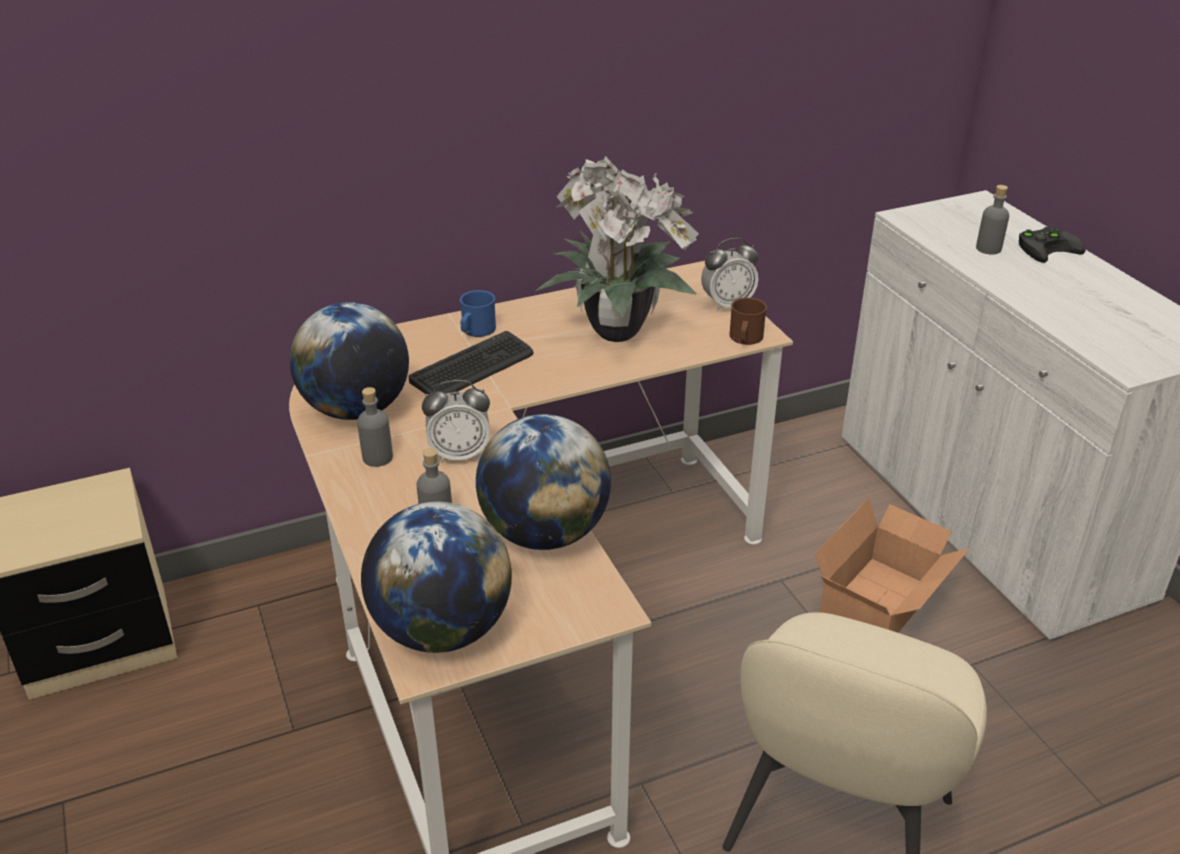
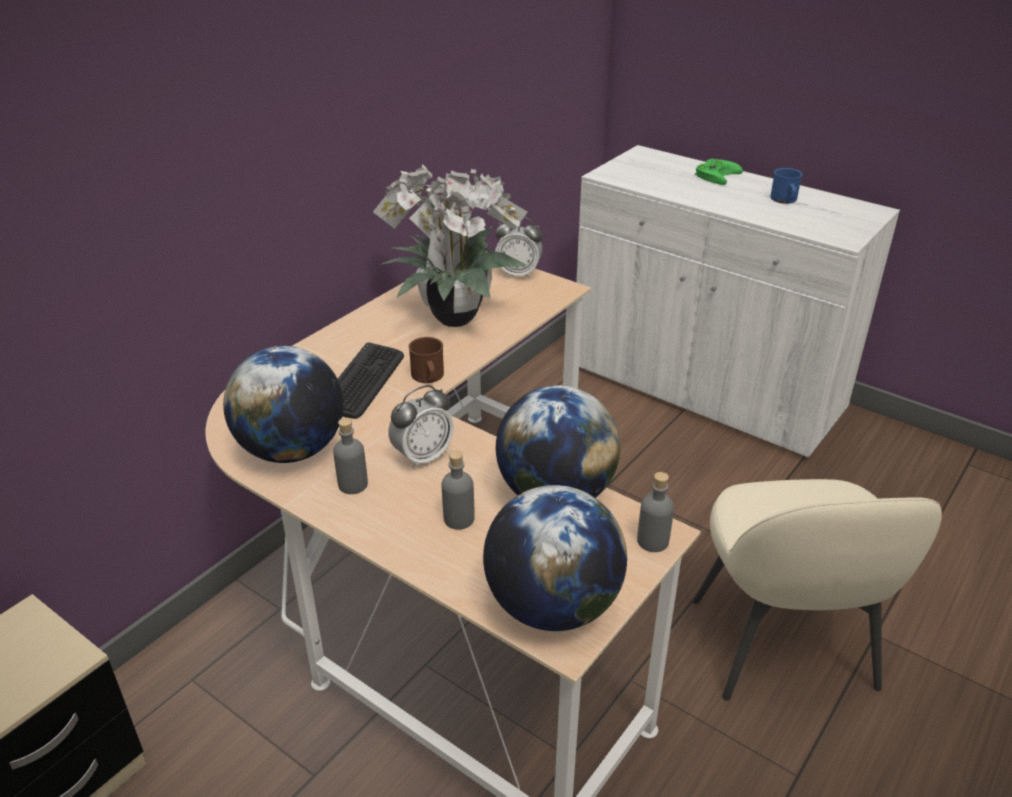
camera: 30 degrees left, 0 degrees up
(476, 331) = (336, 351): blue mug -> blue mug (785, 200)
(727, 304) = (518, 274): alarm clock -> alarm clock turned 60 degrees clockwise
(745, 339) = (556, 295): brown mug -> brown mug (428, 377)
(883, 603) = (688, 473): cardboard box -> none
(988, 248) = (681, 184): grey bottle -> grey bottle (653, 541)
(1047, 247) = (716, 174): black game controller -> green game controller

